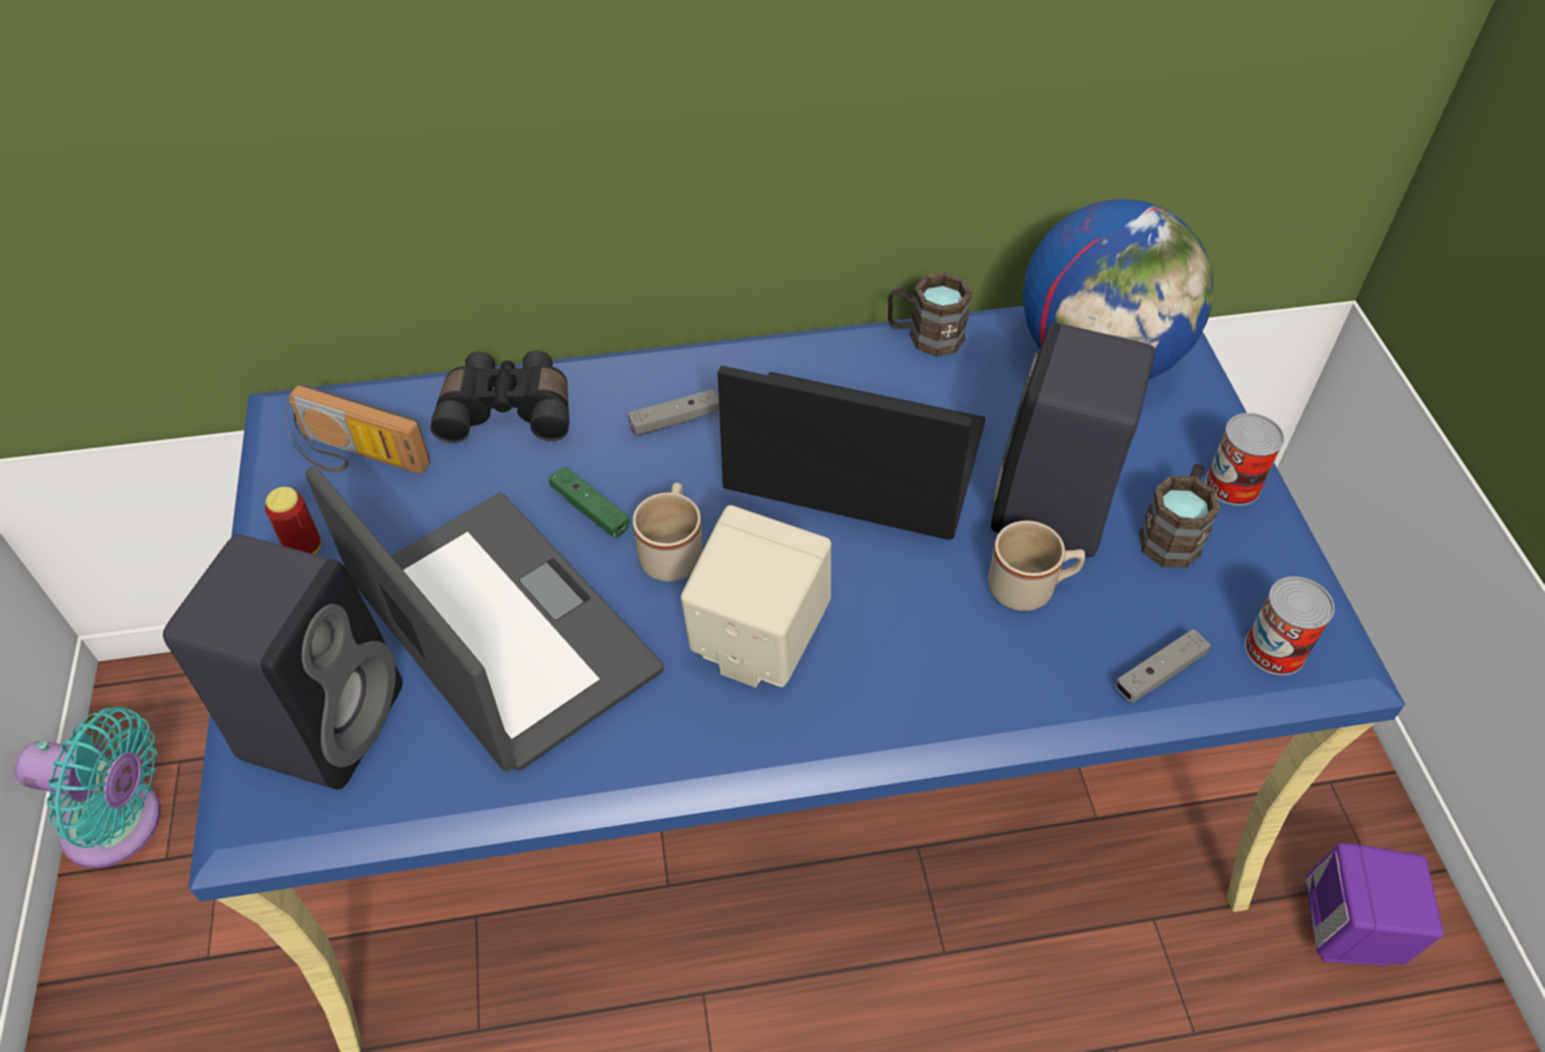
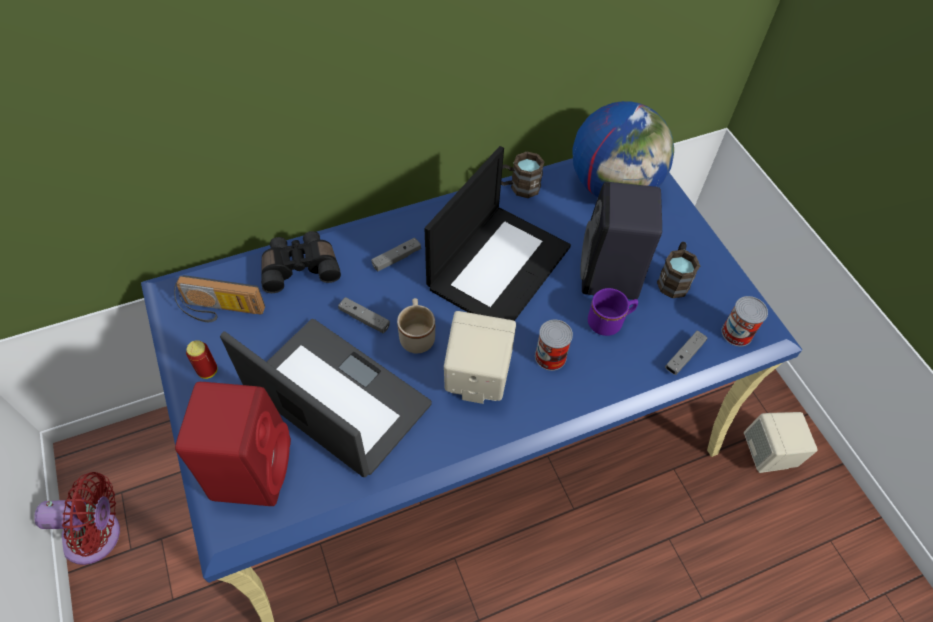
camera: 15 degrees left, 5 degrees up
(122, 825) = (98, 536): turquoise fan -> red fan
(324, 717) = (251, 466): black speaker -> red speaker
(590, 509) = (364, 319): green game controller -> grey game controller
(851, 459) = (498, 265): laptop -> laptop turned 120 degrees clockwise
(1030, 588) = (609, 322): beige mug -> purple mug
(1232, 484) = (696, 246): can -> can (550, 356)
(1350, 930) = (768, 454): purple speaker -> beige speaker

